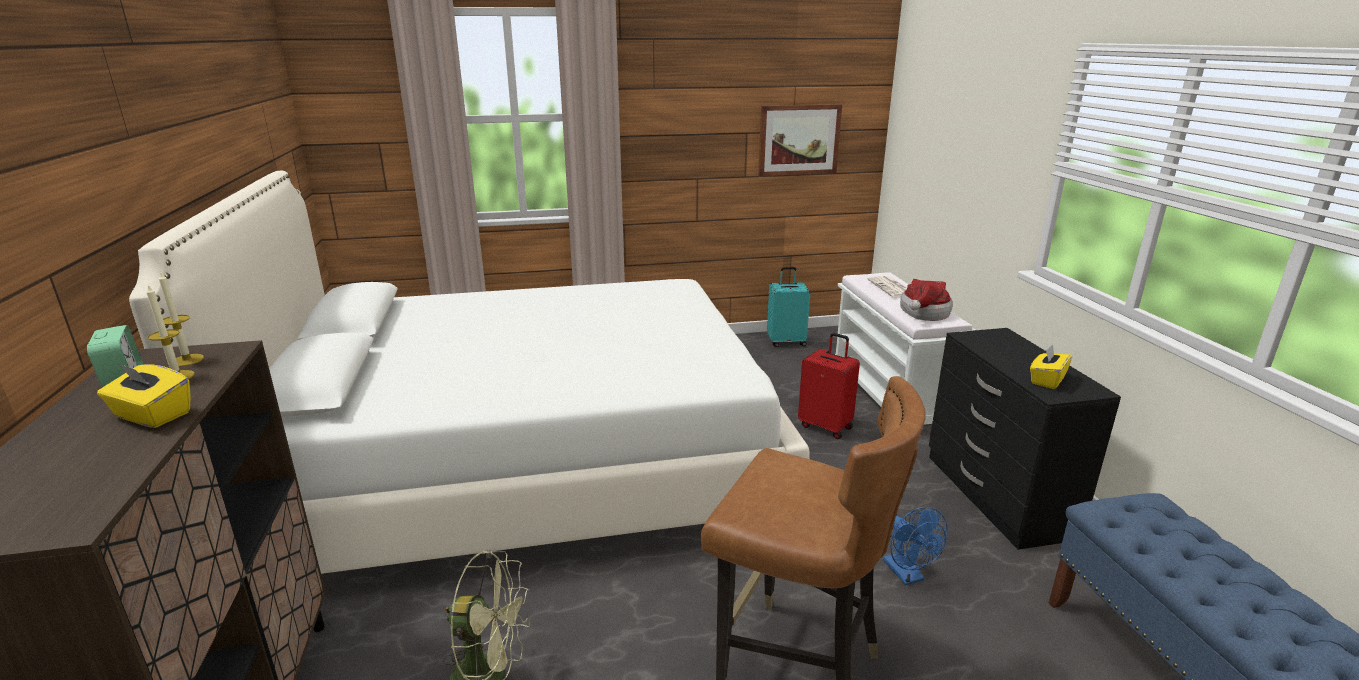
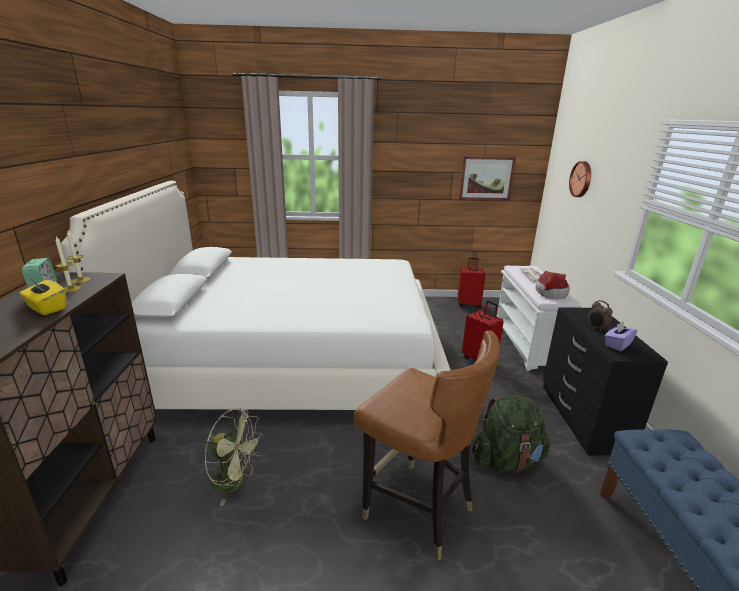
camera: 10 degrees right, 0 degrees up
(786, 342) = (469, 304): turquoise suitcase -> red suitcase
(907, 575) = (507, 461): blue fan -> green backpack
(949, 135) = (581, 179): none -> wall clock
(1010, 359) = (596, 328): none -> alarm clock
(1046, 380) = (617, 345): yellow tissue box -> purple tissue box

